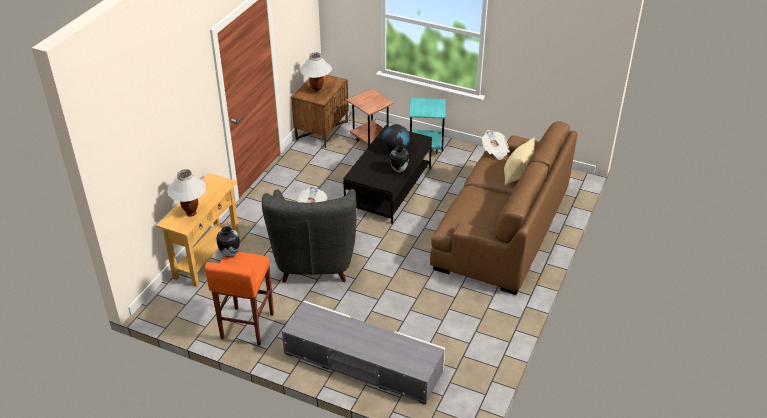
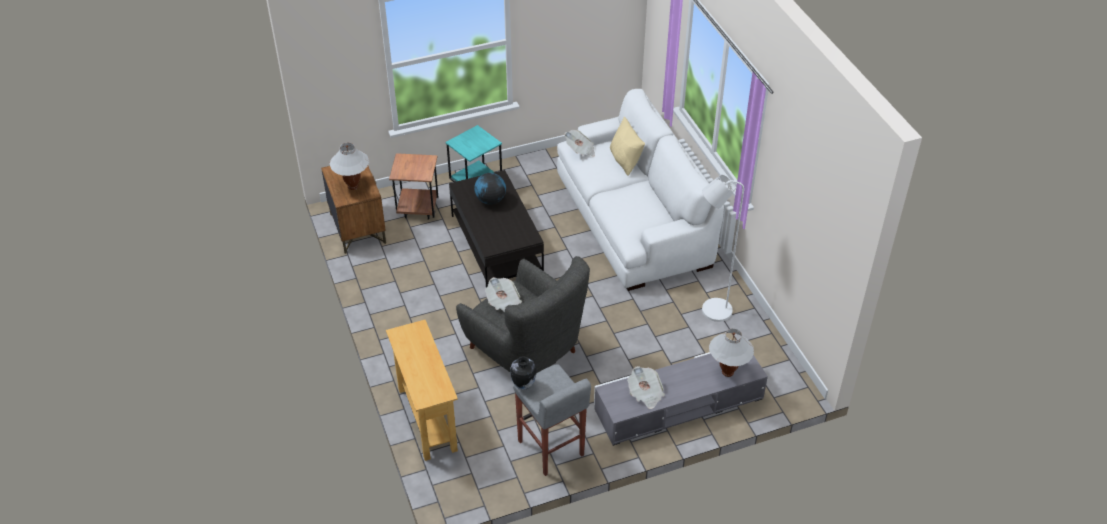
camera: 45 degrees left, 5 degrees up
(191, 213) = (431, 376): white table lamp -> white table lamp (727, 372)
(246, 326) = (550, 449): orange stool -> grey stool
(327, 329) = (645, 394): none -> newspaper
(399, 170) = (520, 218): vase -> none
(473, 321) = (710, 311): none -> white floor lamp
(502, 228) = (633, 219): brown sofa -> white sofa

